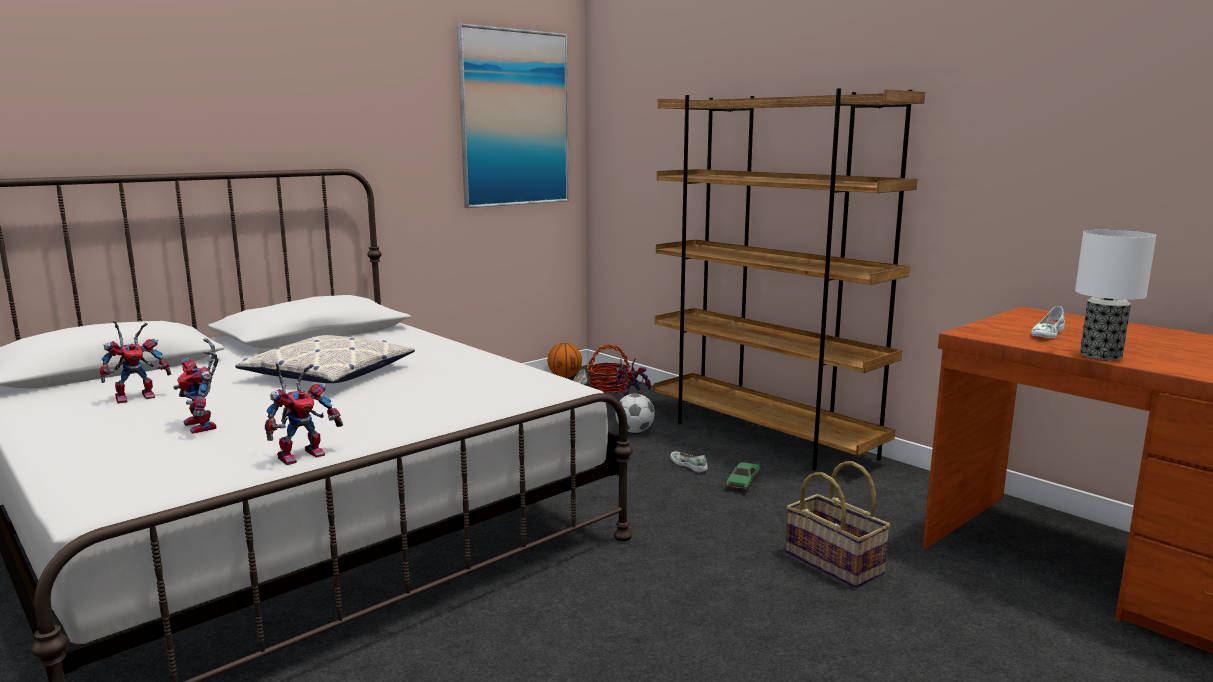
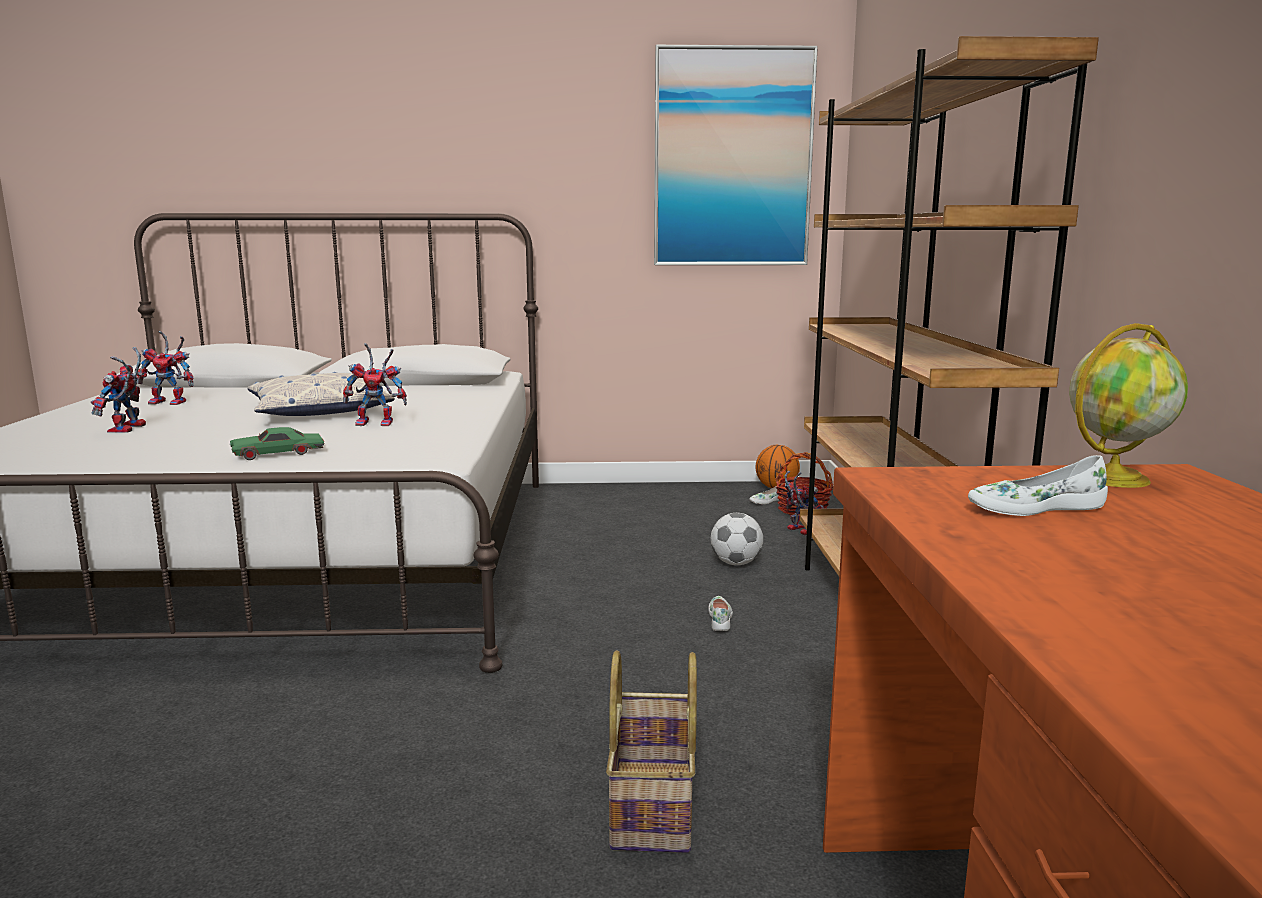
camera: 40 degrees right, 0 degrees up
(303, 455) = (96, 463): toy robot -> toy robot (379, 423)
(743, 482) = (746, 660): green toy car -> green toy car (278, 453)
(1025, 317) = (1114, 478): none -> globe
(1100, 355) = (984, 561): table lamp -> none

